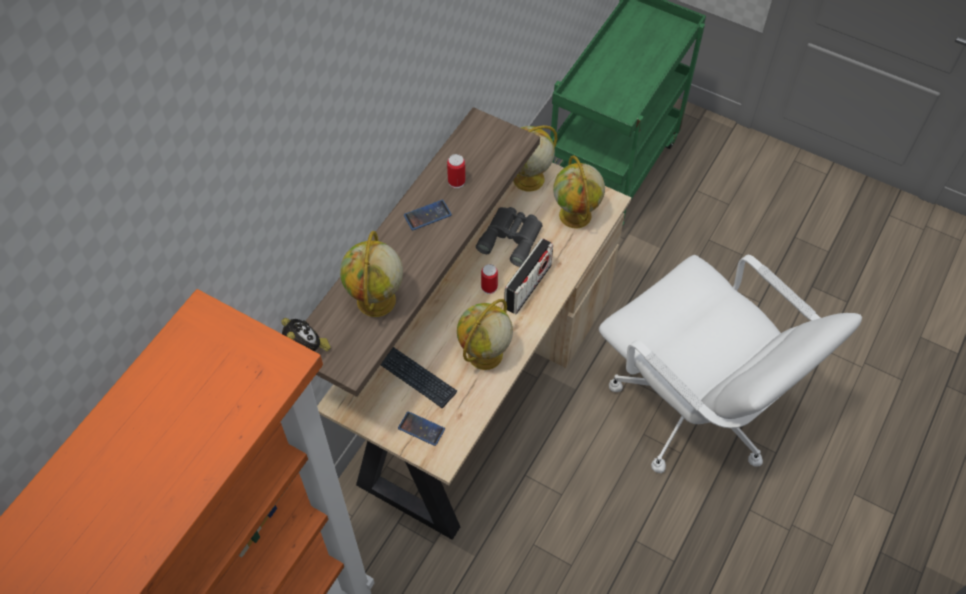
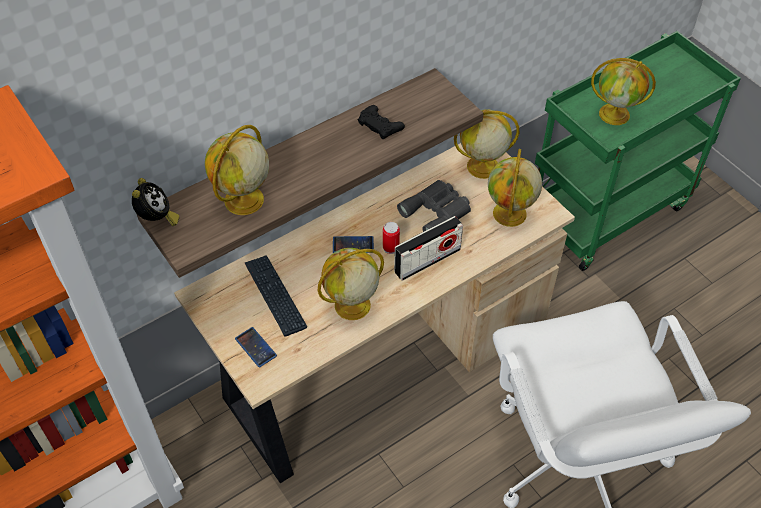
camera: 25 degrees right, 5 degrees down
(427, 215) = (335, 145): phone -> phone (353, 245)
(456, 181) = (380, 125): can -> black game controller
(615, 86) = (615, 114): none -> globe

